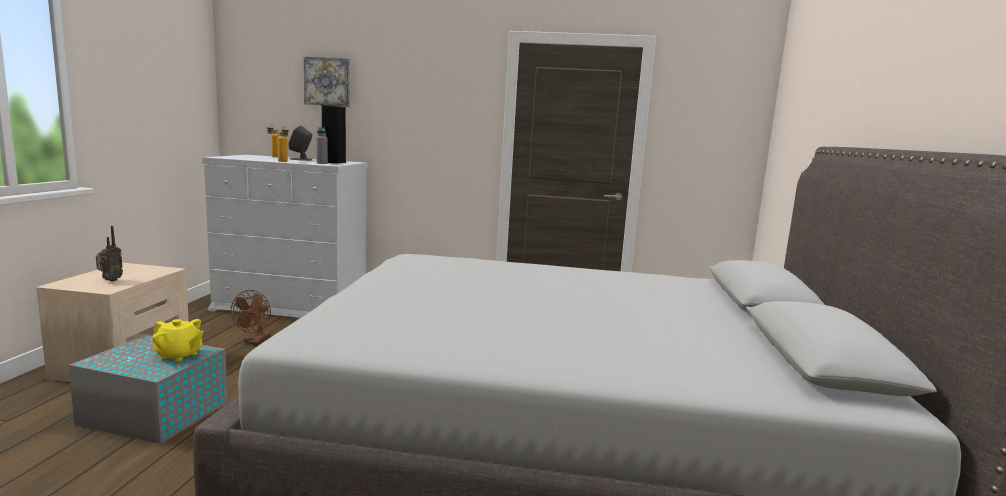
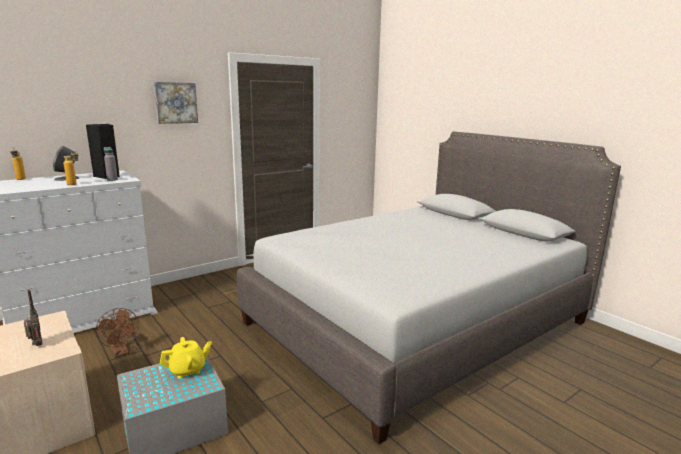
camera: 45 degrees left, 5 degrees up
(328, 82) = (66, 98): picture -> picture (175, 103)

